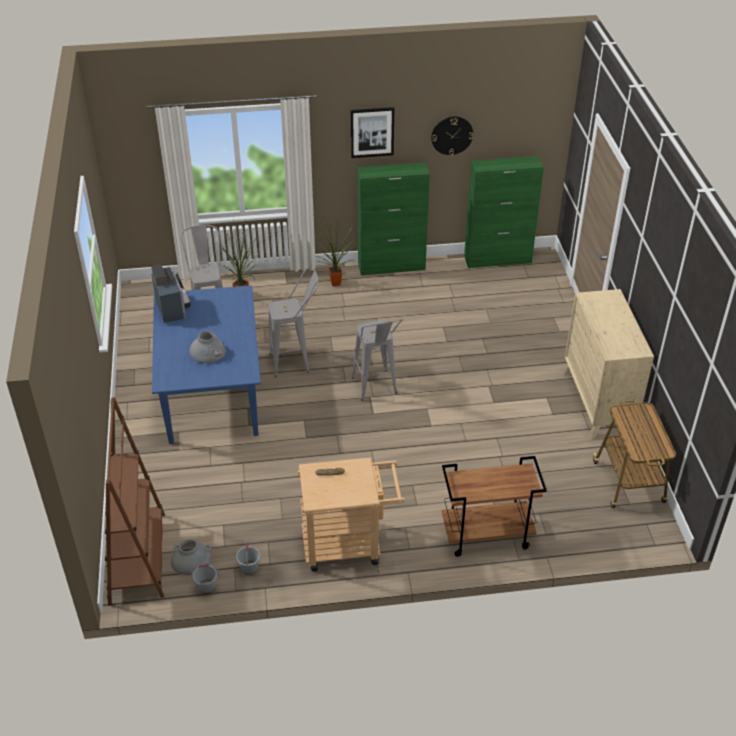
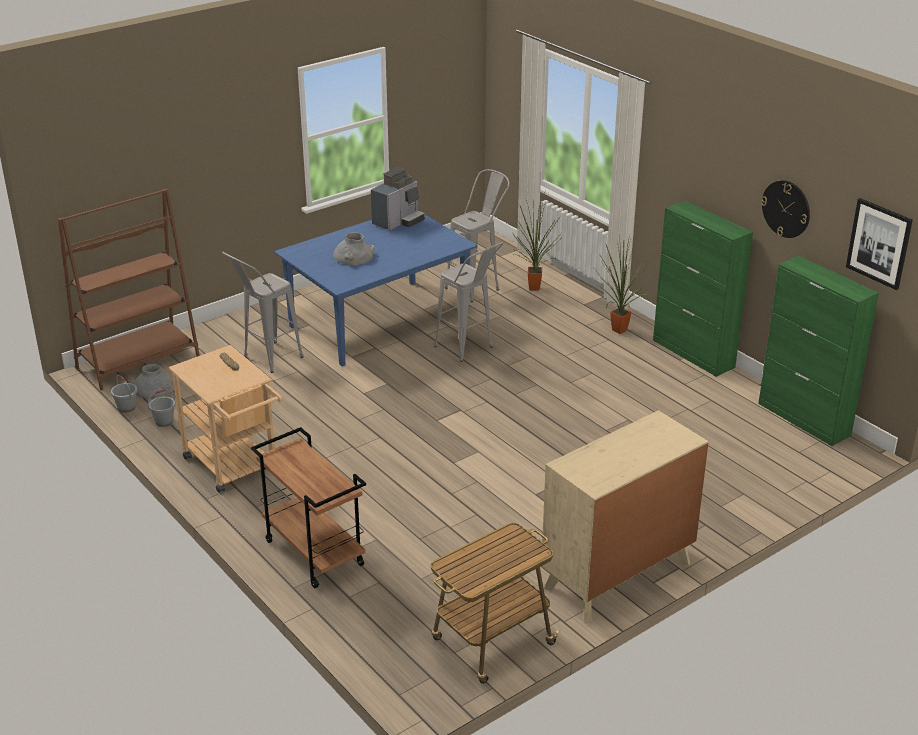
camera: 60 degrees right, 10 degrees down
(372, 132) = (705, 161): picture -> picture (879, 243)
(376, 390) = (474, 411): grey stool -> grey stool (266, 361)

